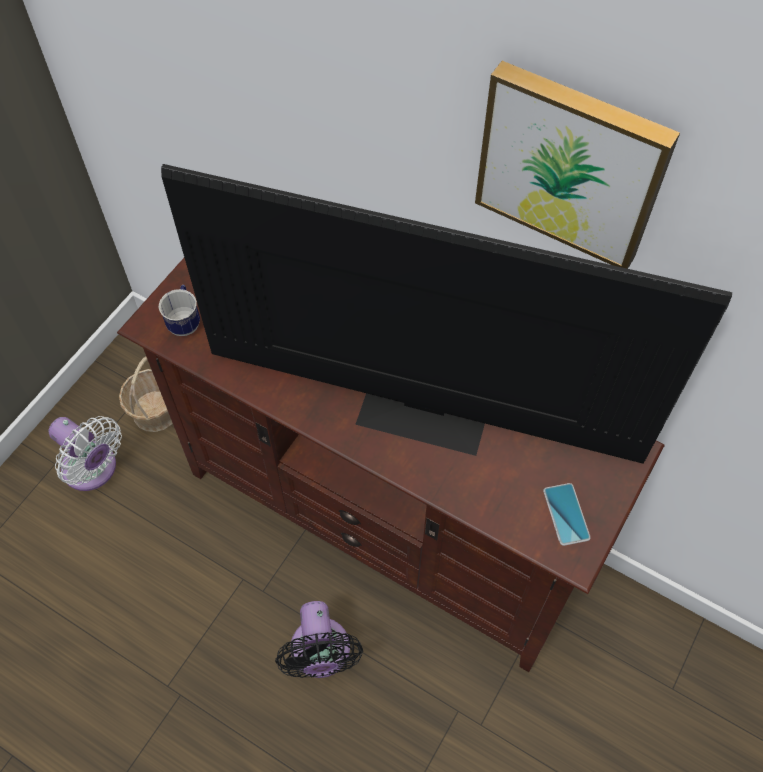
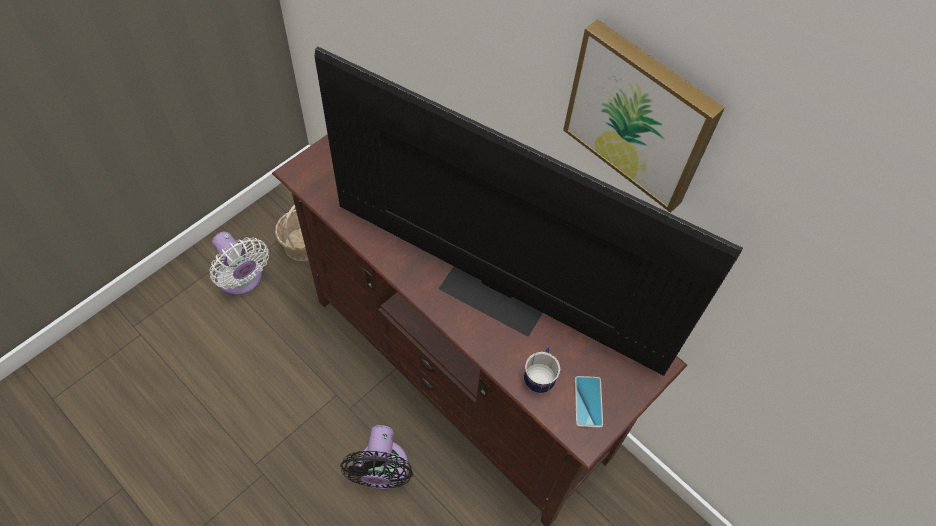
camera: 10 degrees right, 0 degrees up
(185, 321) = (326, 176): mug -> mug (539, 377)

